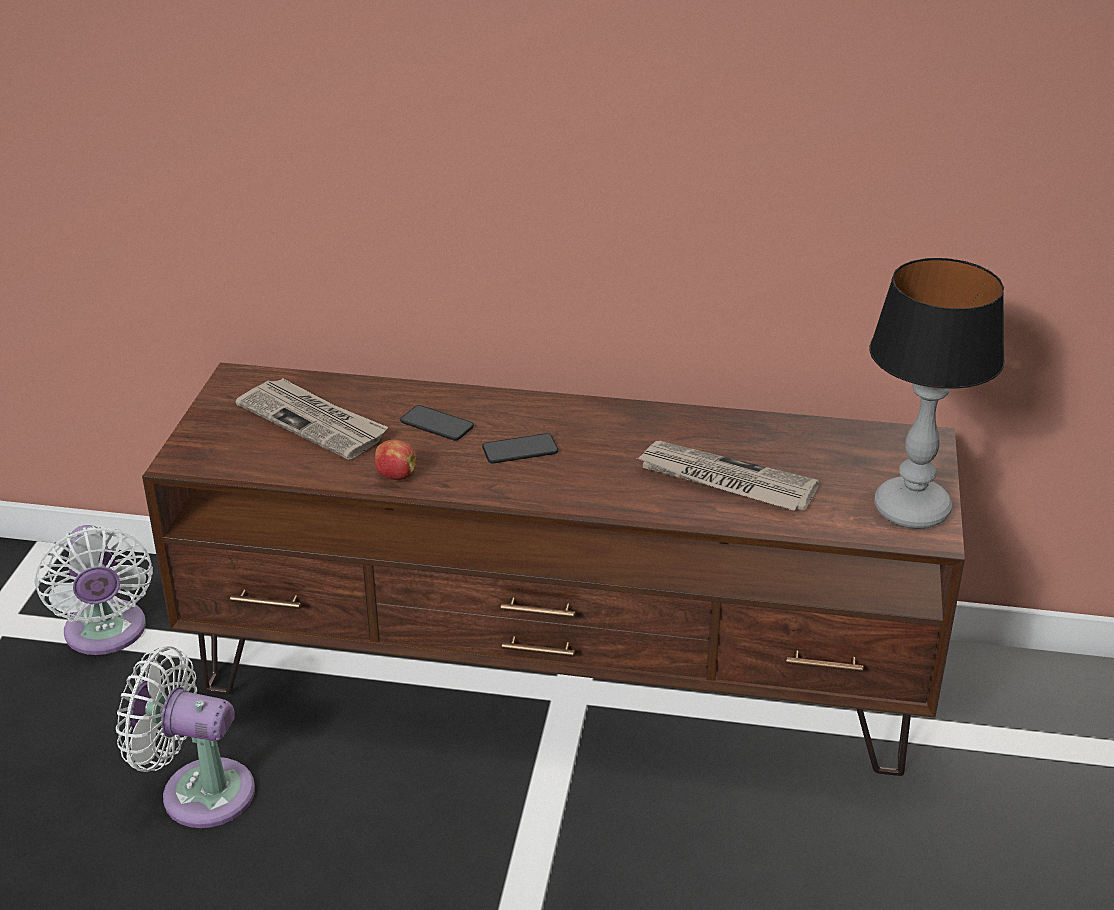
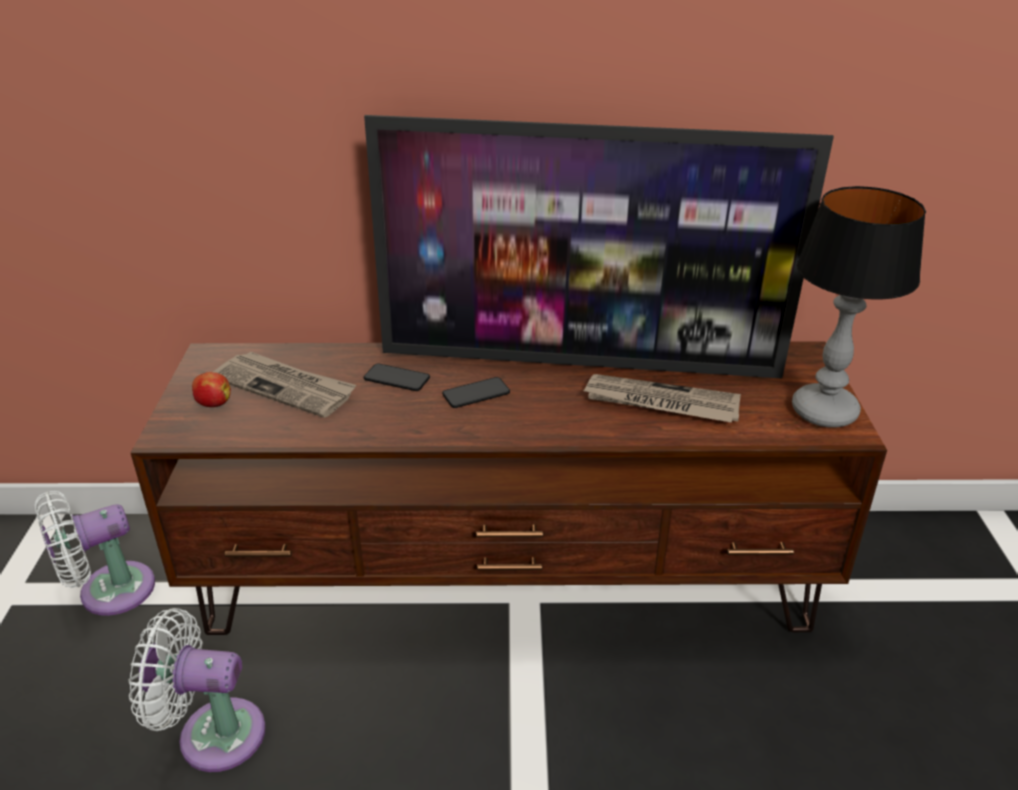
camera: 10 degrees left, 0 degrees up
(106, 634) = (109, 592): white fan -> white fan turned 90 degrees clockwise
(395, 476) = (370, 428): apple -> apple (213, 404)
(650, 425) = (580, 362): none -> television

